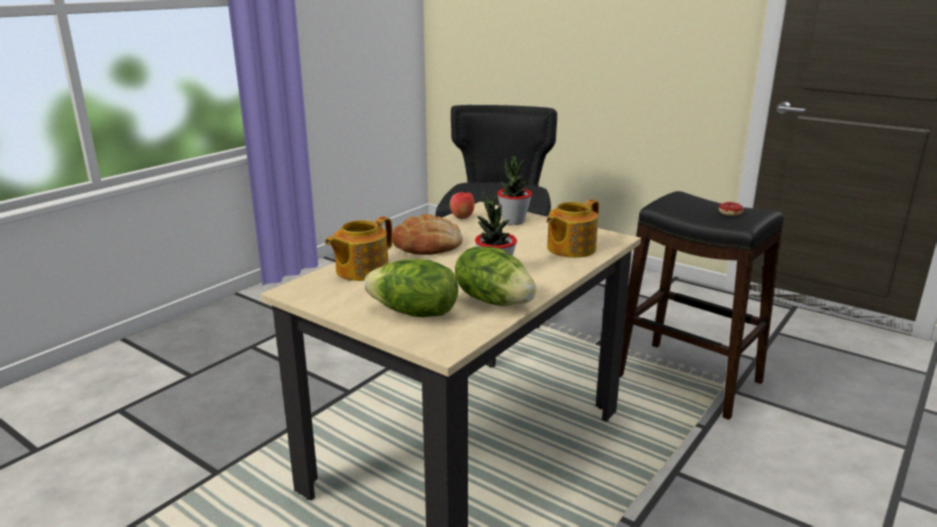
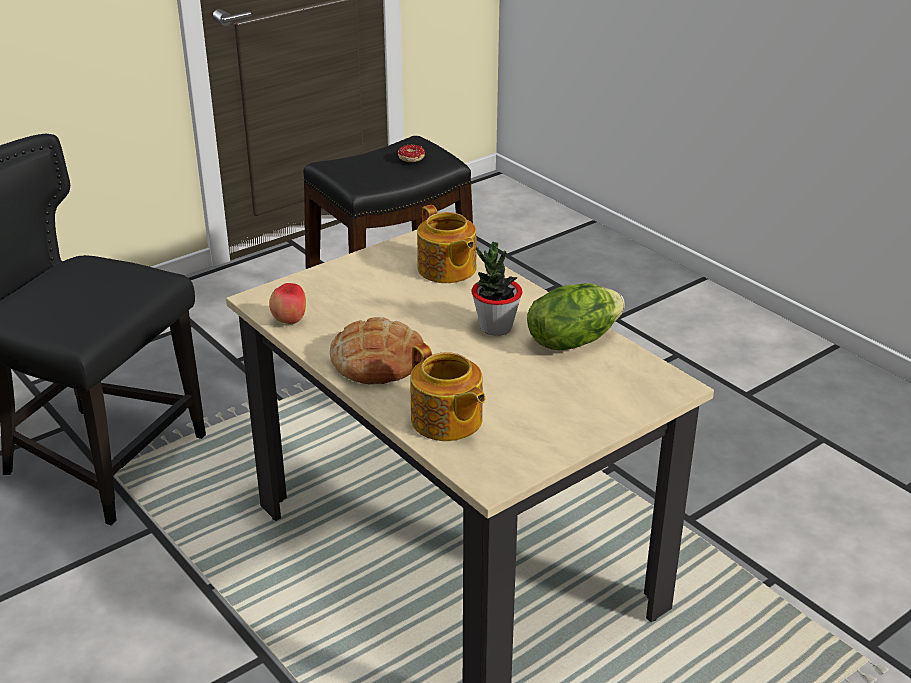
camera: 75 degrees left, 10 degrees up
(414, 313) = (588, 394): lettuce -> none
(513, 221) = (330, 287): potted plant -> none

